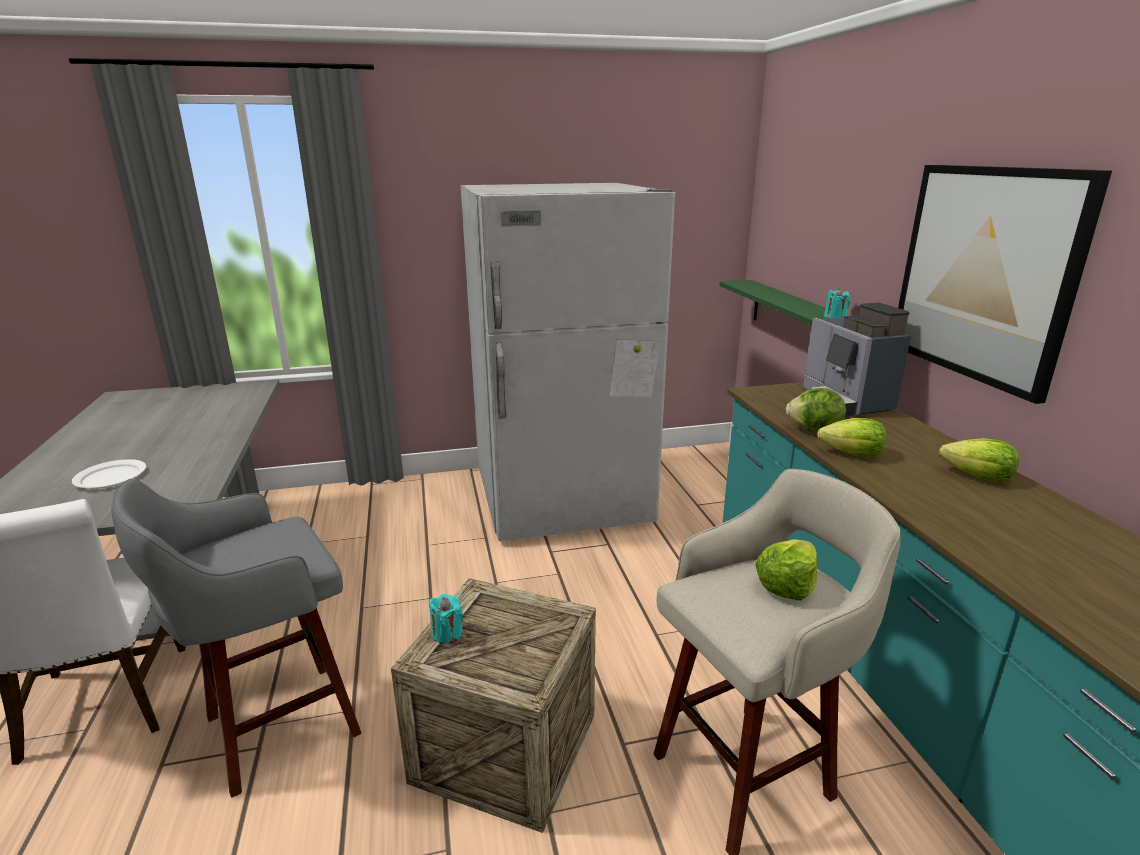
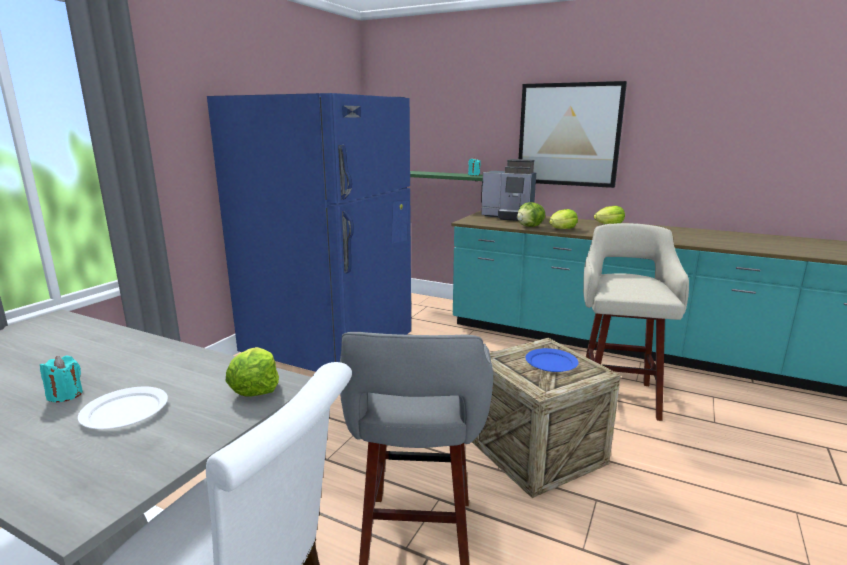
camera: 50 degrees left, 5 degrees down
(447, 633) = (524, 377): turquoise candle -> turquoise candle (65, 395)
(513, 638) = (551, 362): none -> blue plate
(562, 495) = (329, 343): white fridge -> blue fridge
(786, 585) = (630, 278): lettuce -> lettuce (255, 387)

